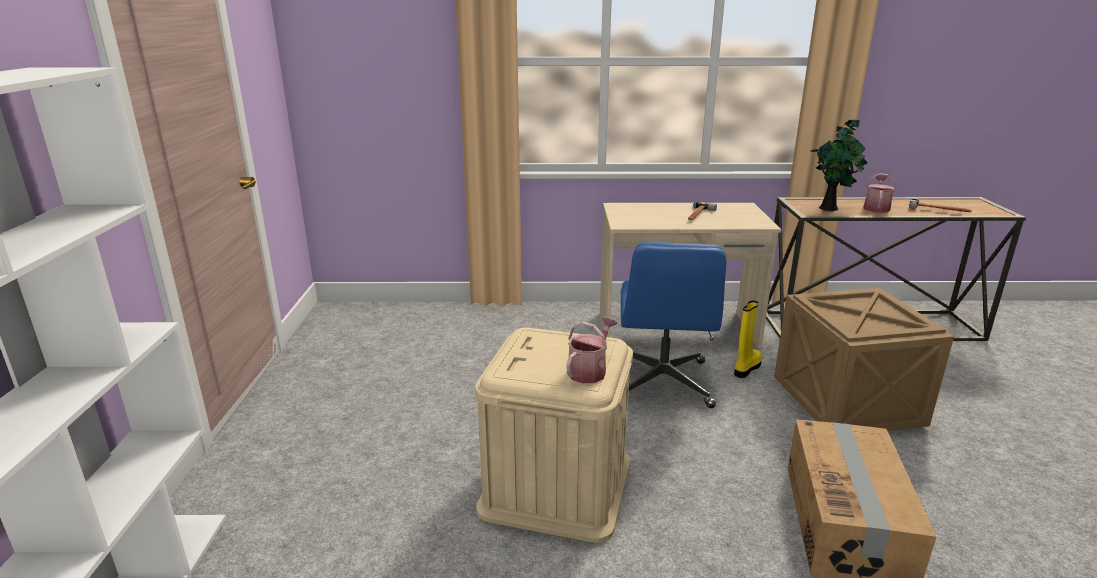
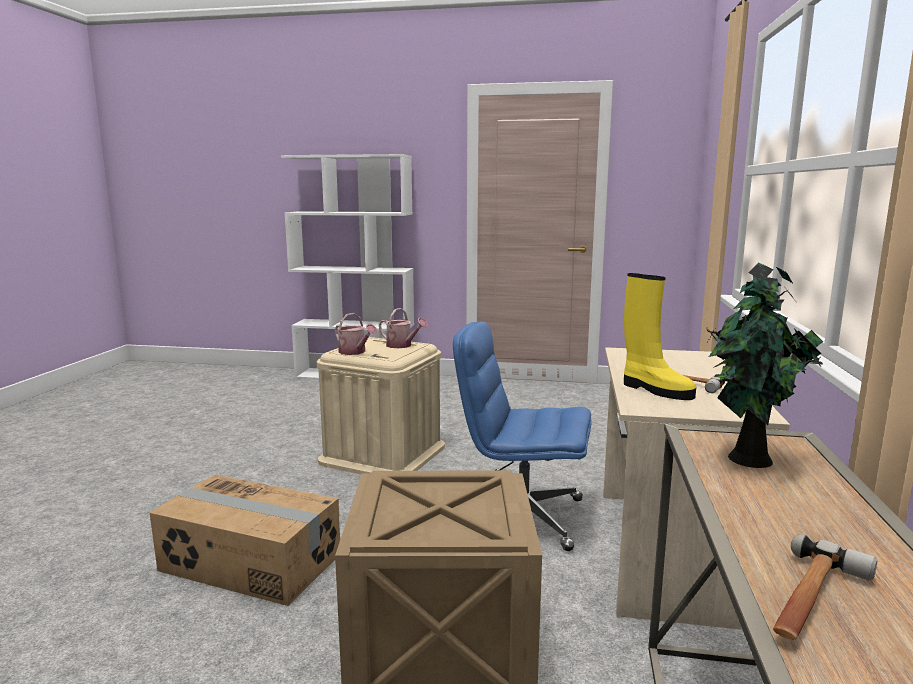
camera: 100 degrees right, 10 degrees down
(746, 368) = (552, 584): yellow boot -> yellow boot (655, 390)
(876, 208) = (786, 511): watering can -> watering can (402, 345)

